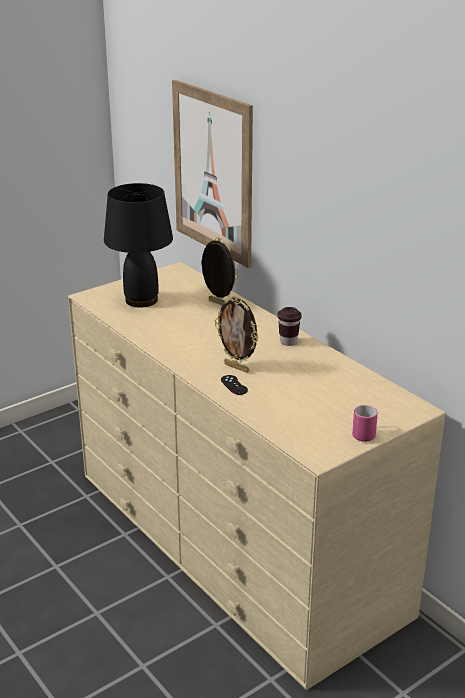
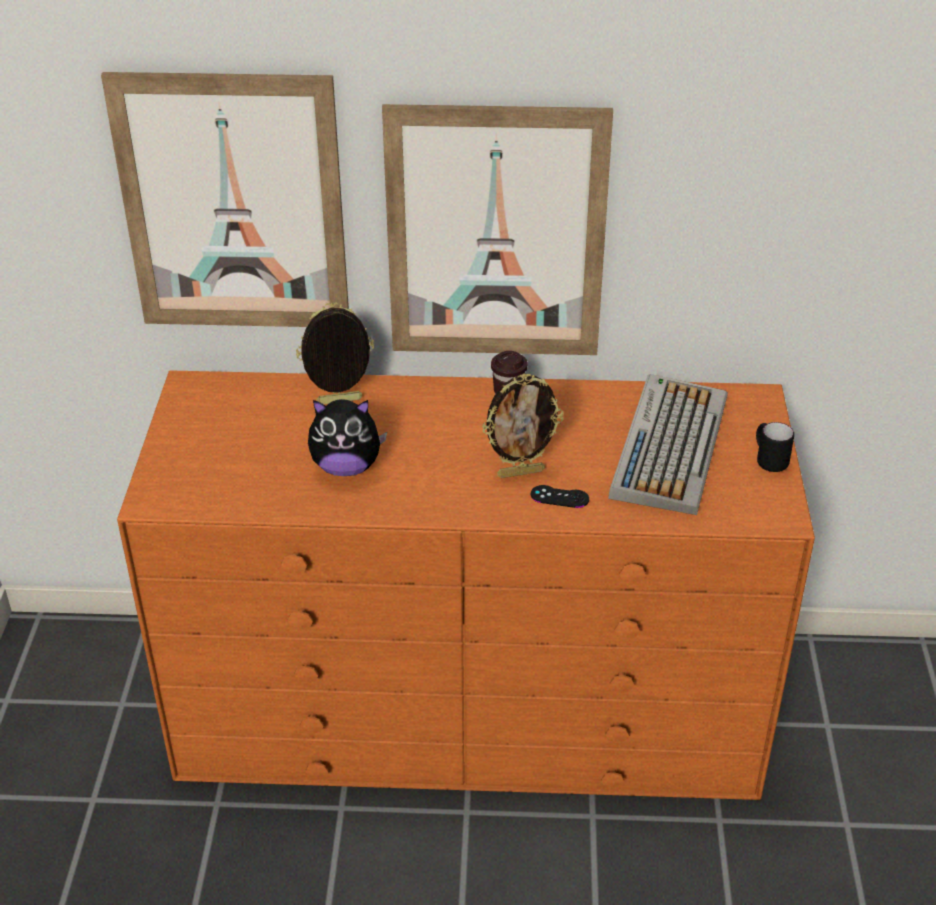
camera: 50 degrees left, 10 degrees up
(140, 300) = (234, 460): black table lamp -> none
(174, 325) = (346, 467): none -> plush toy
(235, 540) = (470, 708): beige dresser -> orange dresser
(313, 233) = (496, 235): none -> picture
(327, 398) = (668, 445): none -> keyboard
(365, 433) = (768, 460): pink mug -> black mug

